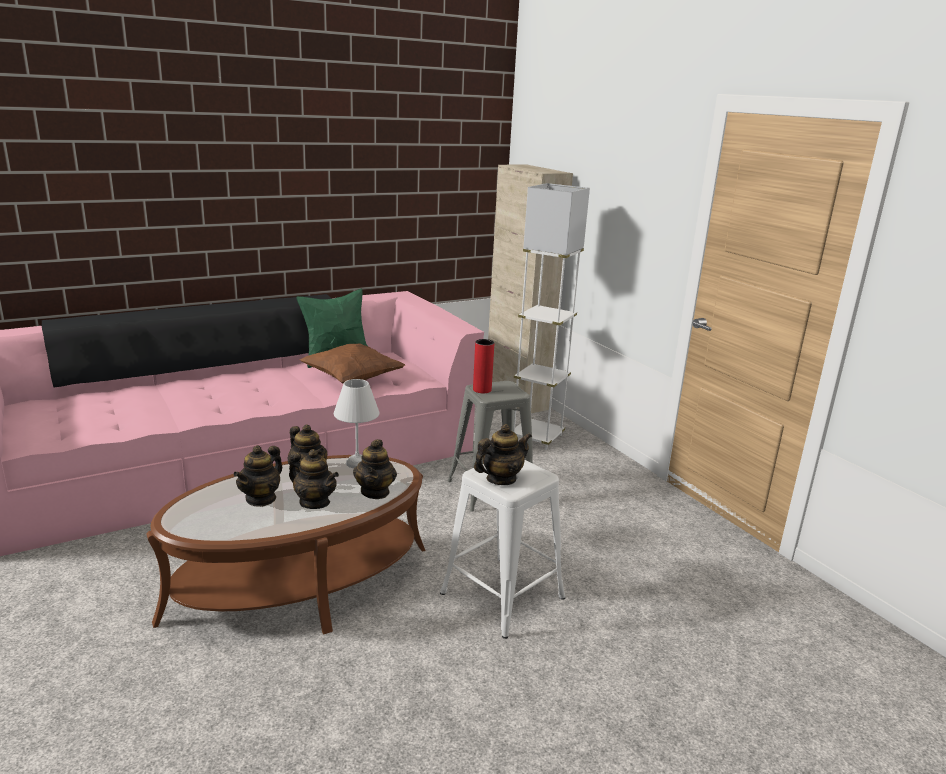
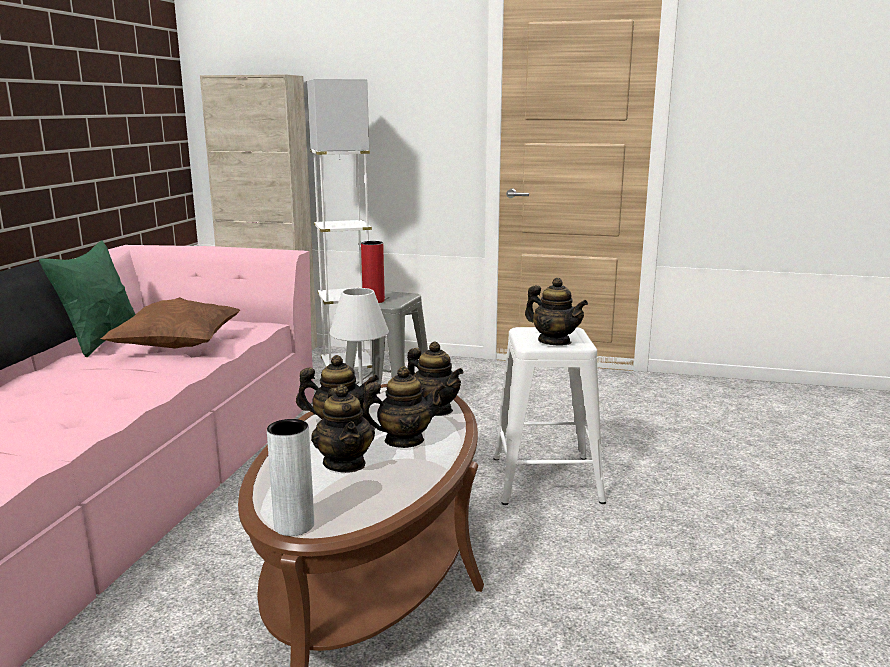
camera: 45 degrees left, 5 degrees down
(171, 518) = (294, 525): none -> grey vase
(501, 479) = (554, 342): teapot -> teapot turned 120 degrees clockwise

